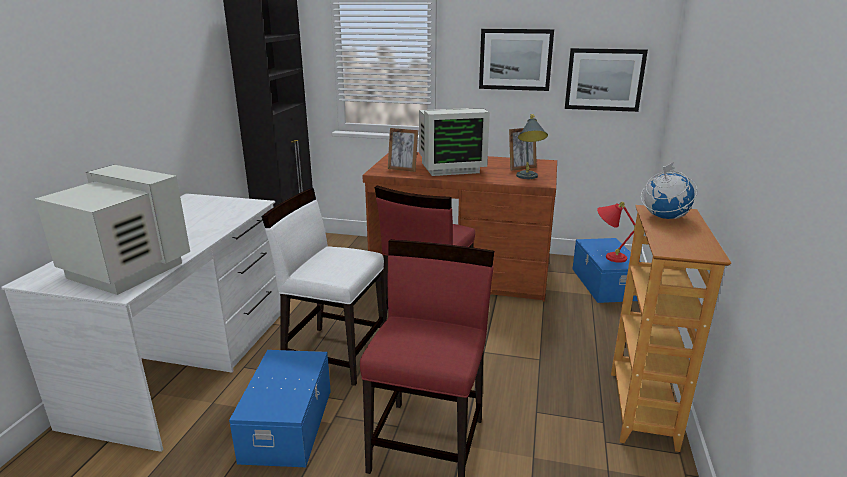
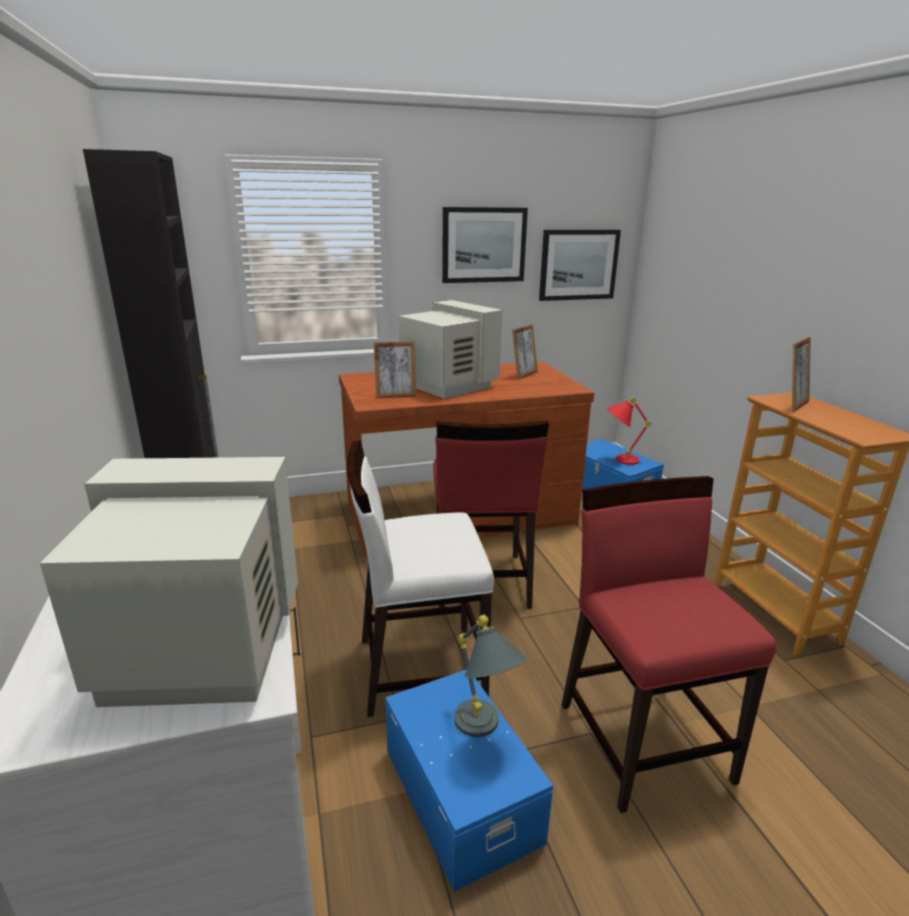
camera: 30 degrees left, 0 degrees up
(449, 167) = (447, 385): monitor -> monitor turned 90 degrees counterclockwise
(528, 178) = (550, 386): grey table lamp -> grey table lamp (484, 731)
(663, 217) = (793, 405): globe -> picture frame

